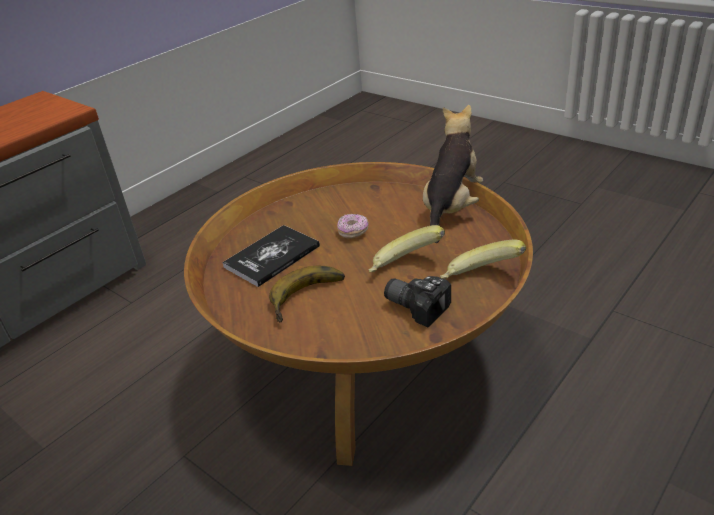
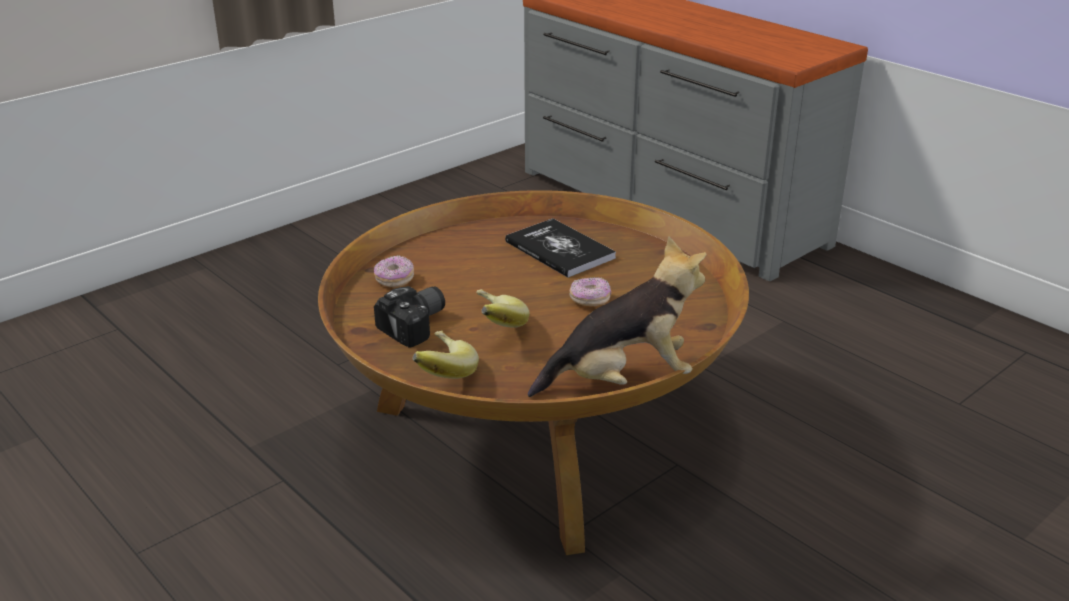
camera: 95 degrees right, 5 degrees down
(310, 298) = (468, 268): banana -> none
(341, 337) = (394, 280): none -> donut
(451, 208) = (622, 380): plush toy -> plush toy turned 45 degrees counterclockwise

